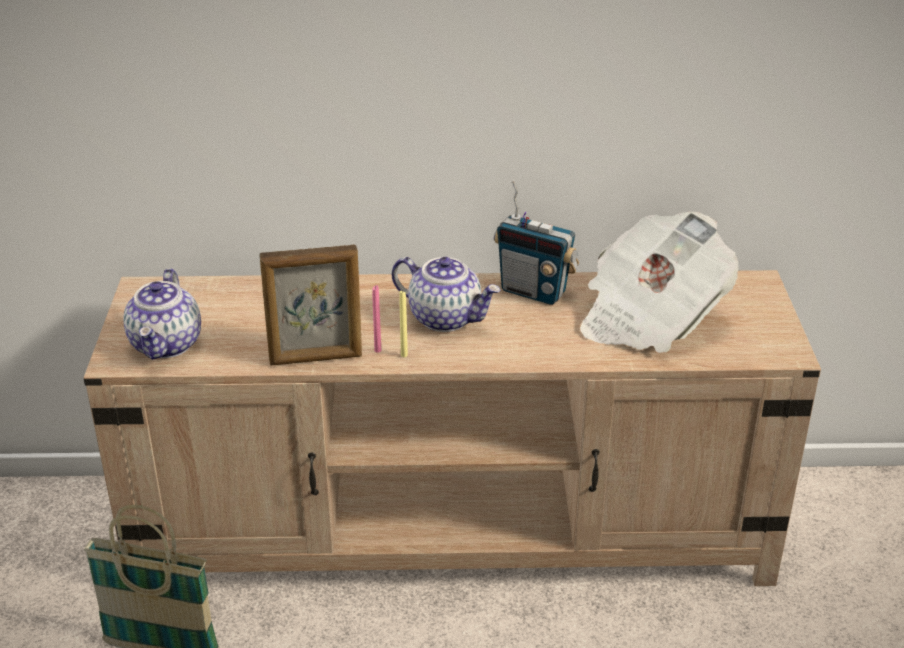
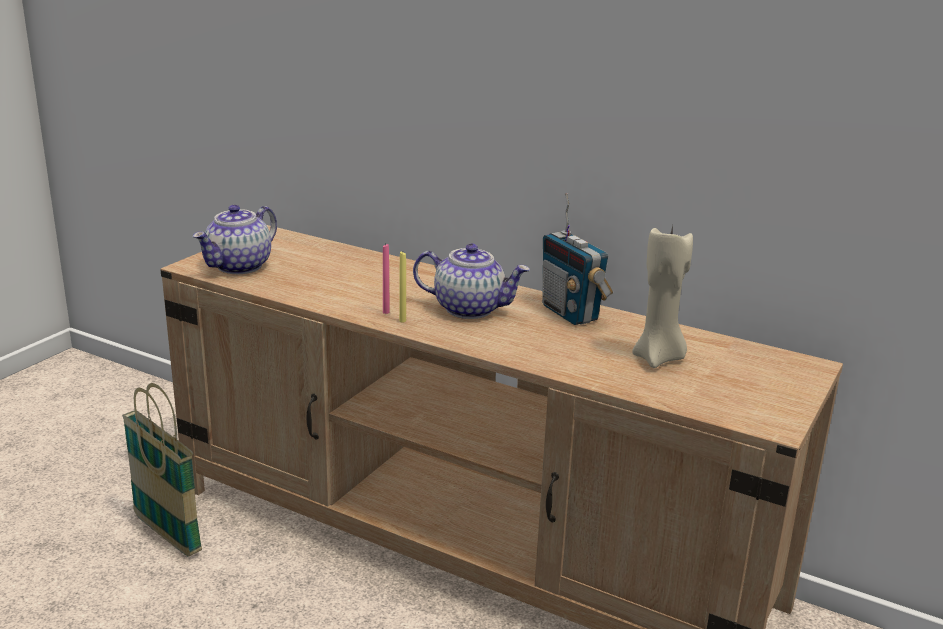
camera: 30 degrees right, 10 degrees down
(316, 359) = (331, 303): picture frame -> none
(446, 318) = (470, 309): teapot -> teapot turned 45 degrees counterclockwise
(649, 317) = (658, 358): newspaper -> beige candle

